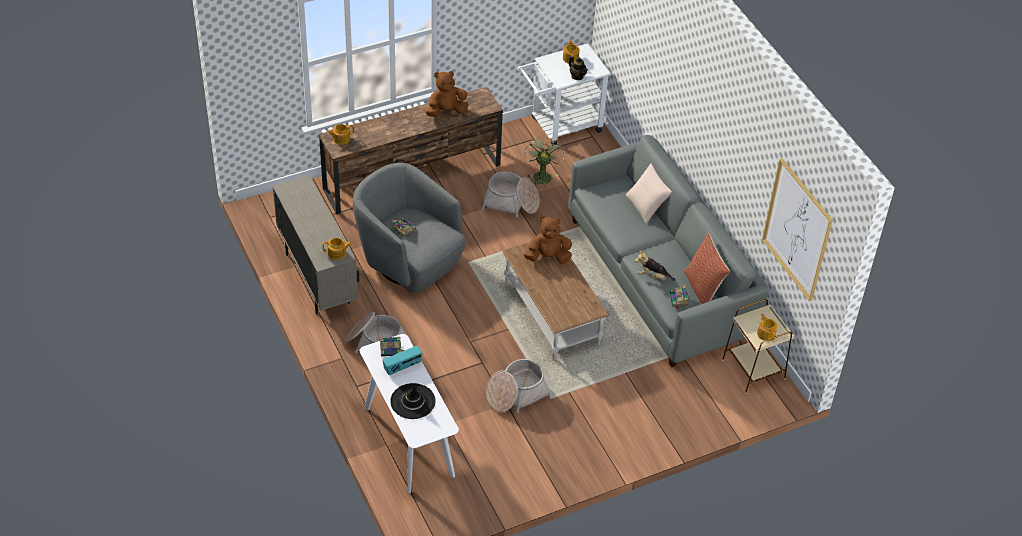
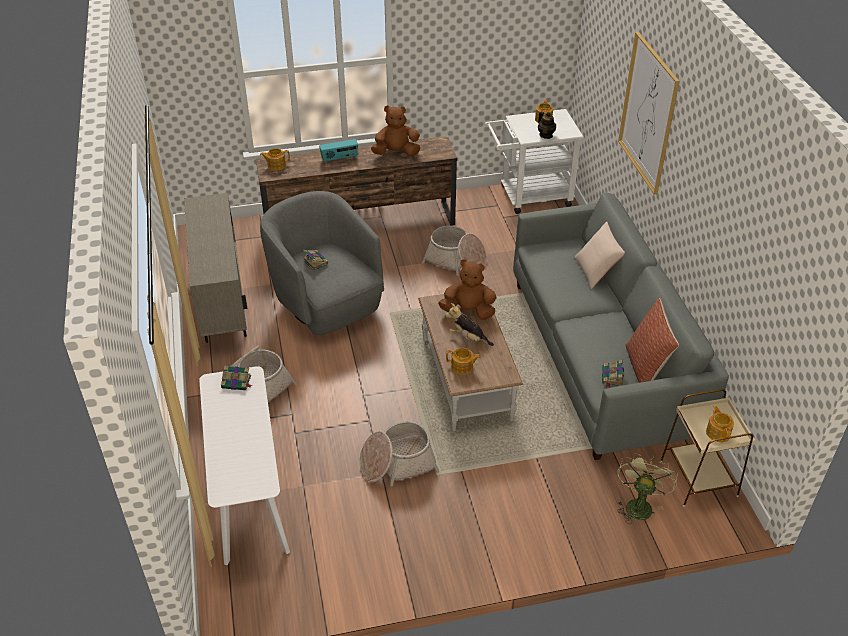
camera: 15 degrees right, 5 degrees down
(337, 253) = (220, 271): teapot -> teapot (462, 367)
(402, 367) = (242, 404): radio -> radio (339, 158)
(413, 401) = (236, 447): black hat -> none
(541, 175) = (496, 238): green fan -> green fan (638, 504)
(652, 276) = (586, 346): plush toy -> plush toy (468, 338)
(797, 229) = (774, 294): picture -> picture (648, 113)

